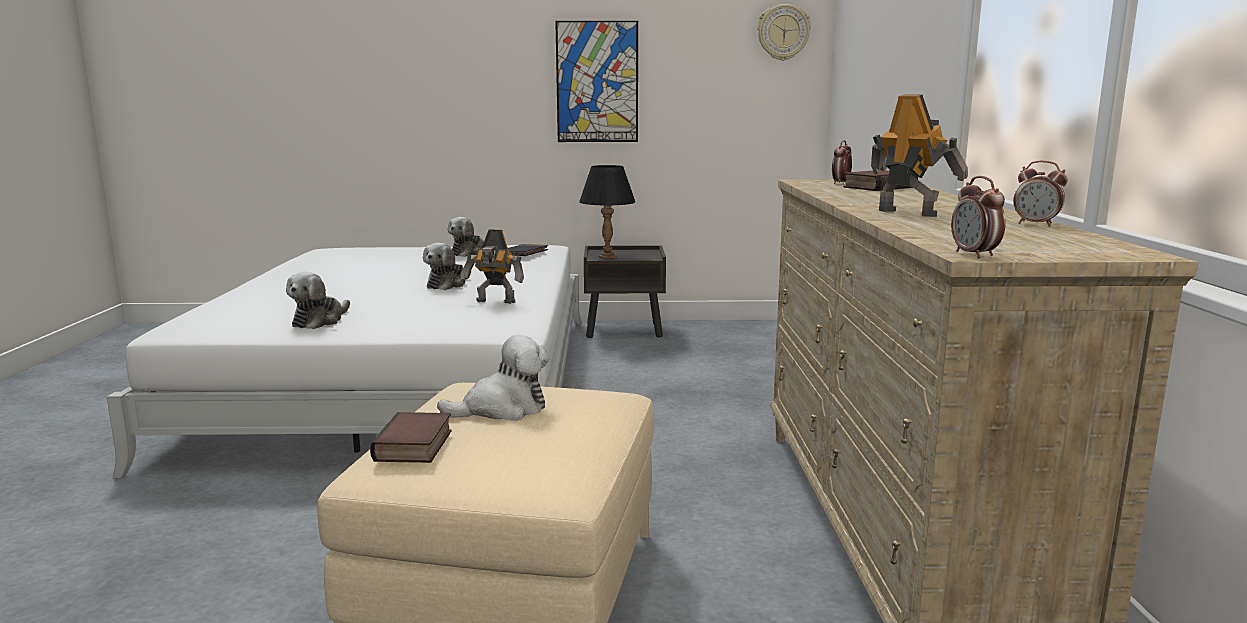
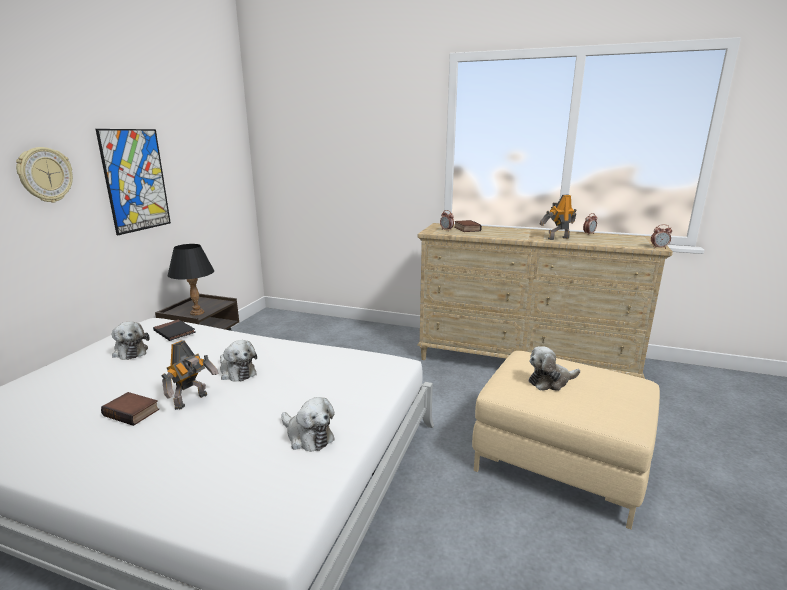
camera: 70 degrees left, 5 degrees up
(415, 446) = (605, 409): book -> book (133, 412)
(495, 302) = (315, 361): toy robot -> toy robot (193, 401)
(502, 409) = (550, 381): plush toy -> plush toy turned 105 degrees counterclockwise
(783, 32) = (229, 137): wall clock -> wall clock (45, 175)

